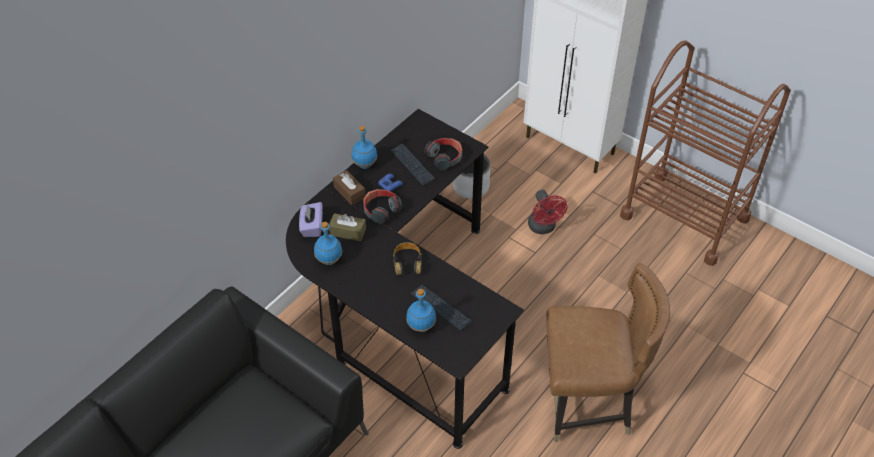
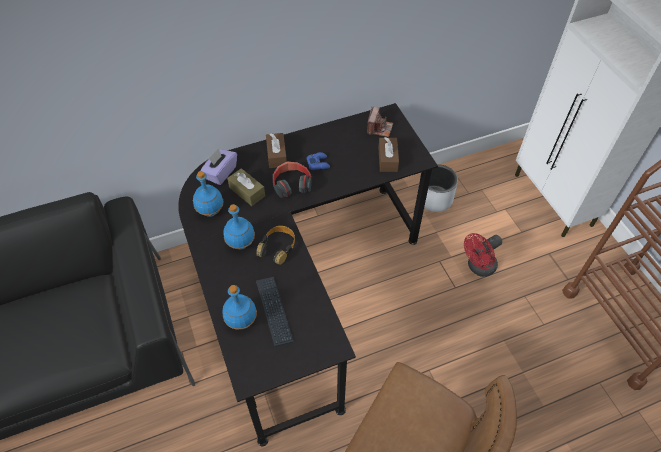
camera: 30 degrees right, 5 degrees up
(364, 164) = (309, 135): blue bottle -> blue bottle (241, 243)
(412, 165) = (351, 153): keyboard -> none
(420, 135) = (379, 128): none -> camera
(445, 157) = (387, 159): headphones -> brown tissue box
(543, 228) = (478, 267): red fan -> red fan turned 45 degrees clockwise

